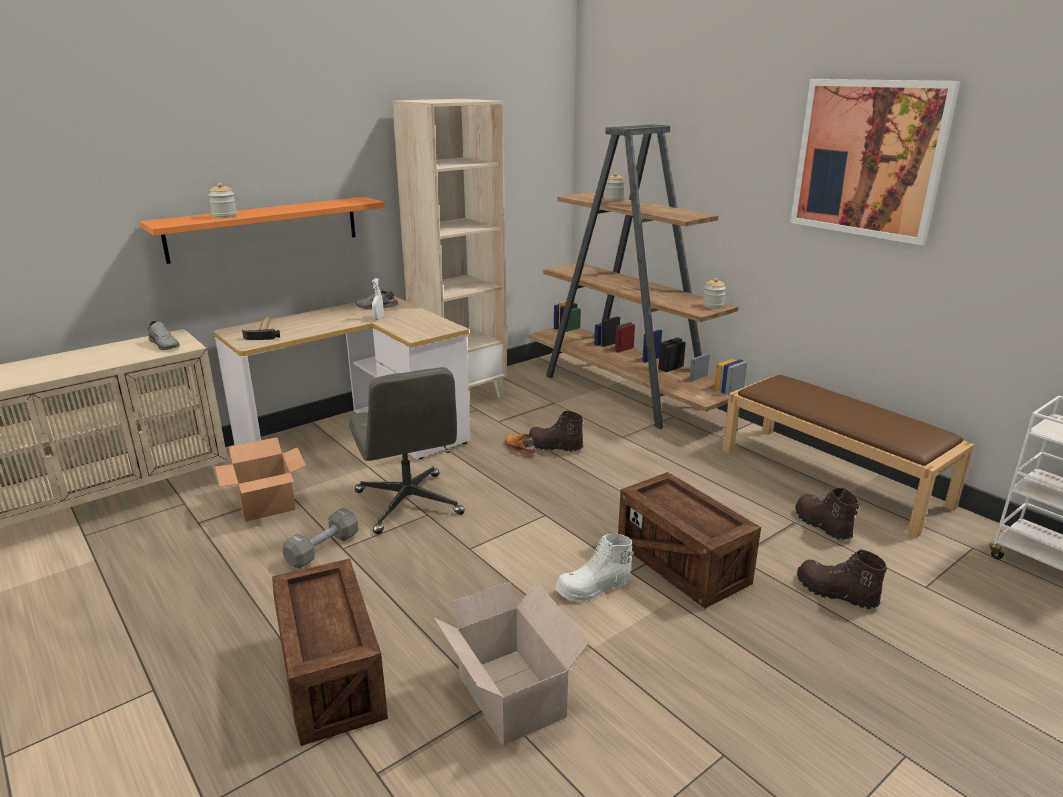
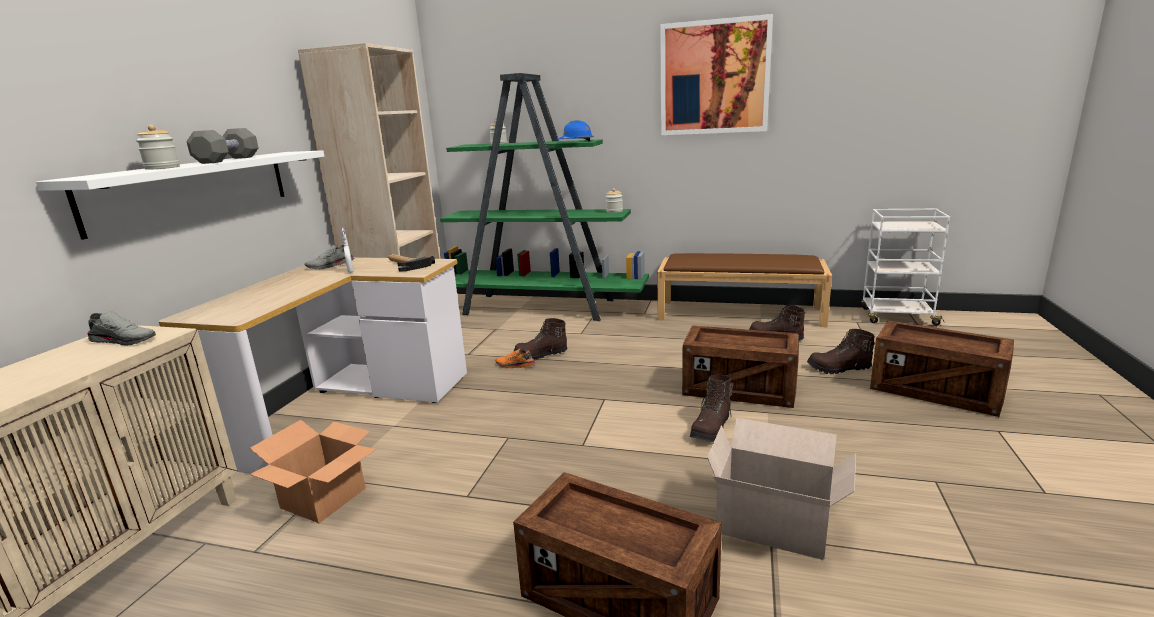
camera: 35 degrees left, 5 degrees down
(263, 331) = (233, 306): hammer -> hammer (405, 265)
(264, 228) = (193, 189): orange shelf -> white shelf
(323, 549) = (448, 506): grey dumbbell -> grey dumbbell (228, 160)
(409, 503) = (479, 436): grey office chair -> none
(594, 588) = (712, 428): white boot -> brown boot
(627, 392) = (541, 307): brown bookcase -> green bookcase
(674, 216) = (576, 142): none -> blue hard hat
(912, 675) = (935, 391): none -> crate

